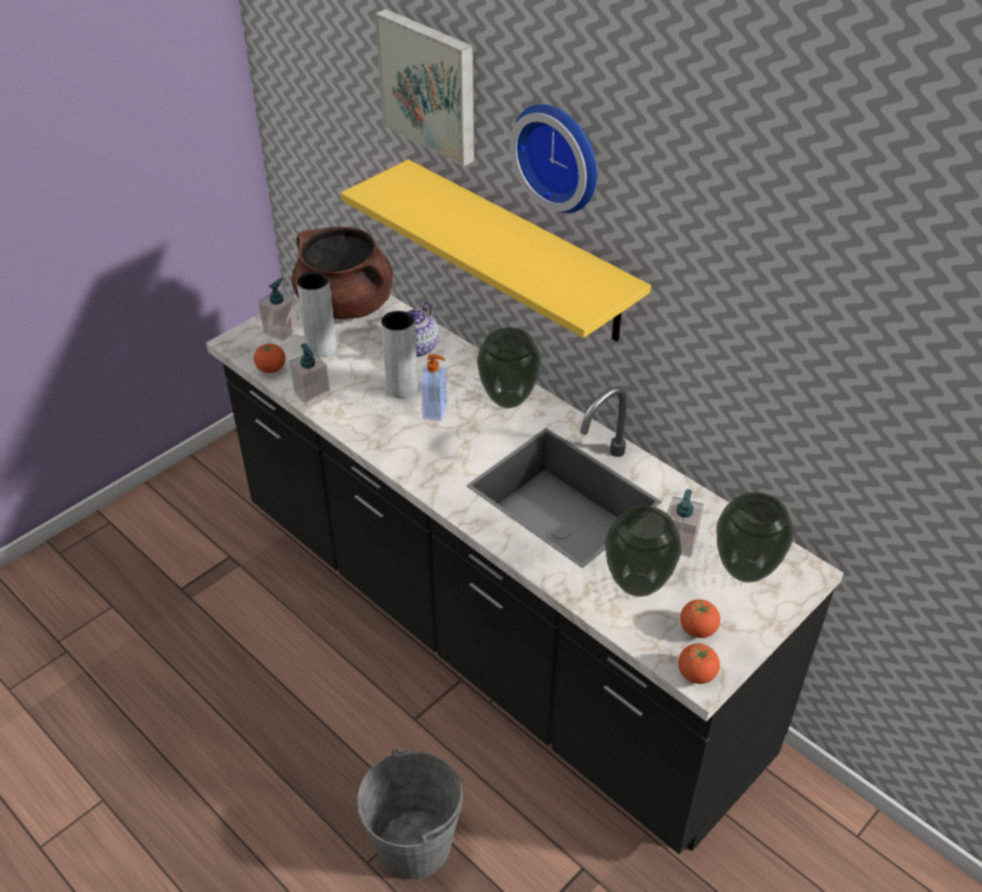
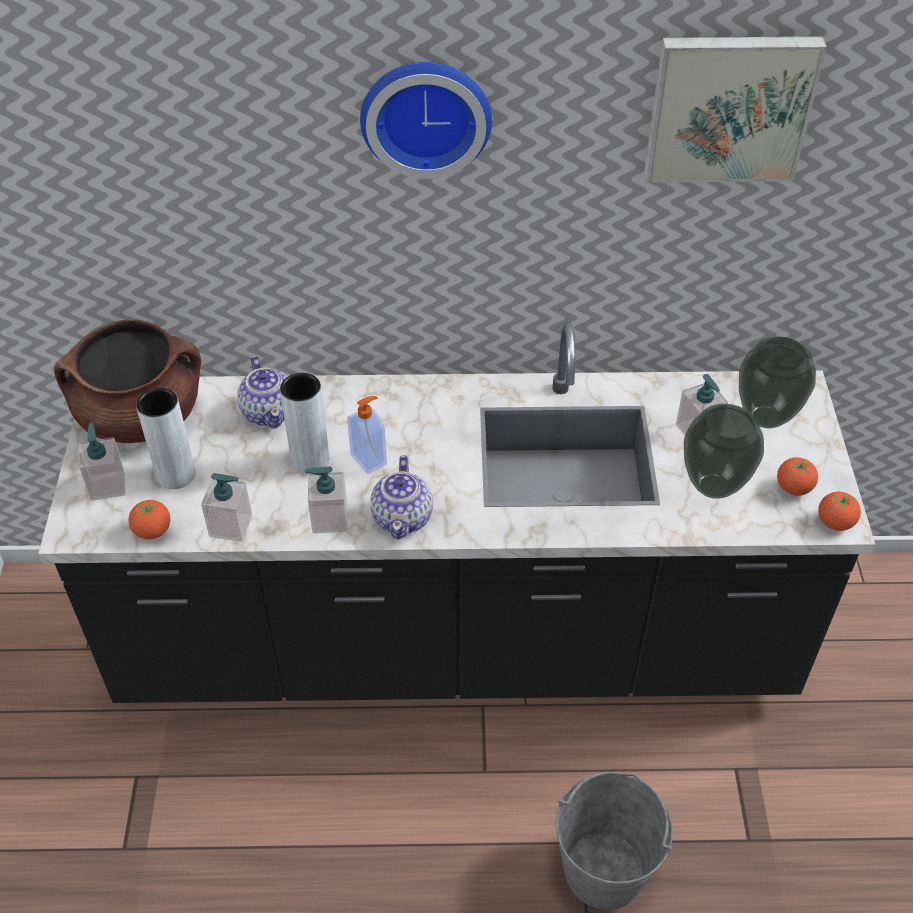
camera: 45 degrees left, 5 degrees up
(368, 428) = (329, 519): none -> soap dispenser
(410, 457) = (403, 517): none -> teapot
(430, 85) = (203, 105): picture -> picture (729, 107)
(507, 400) = (416, 405): vase -> none
(520, 252) = (373, 244): yellow shelf -> none

